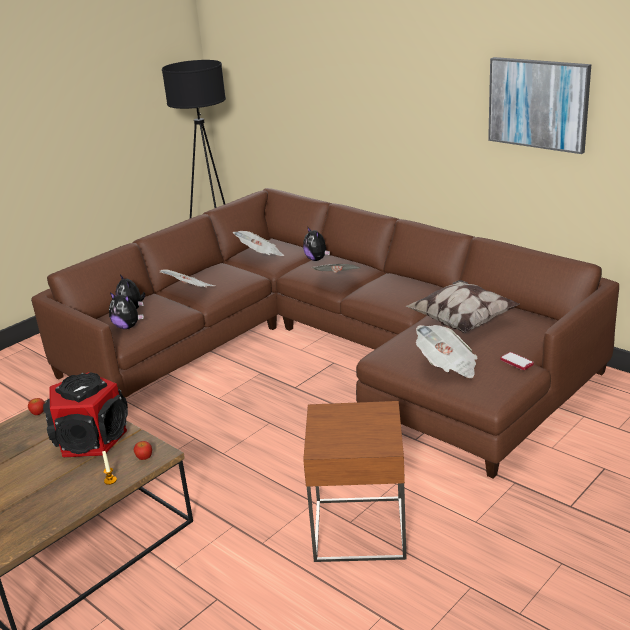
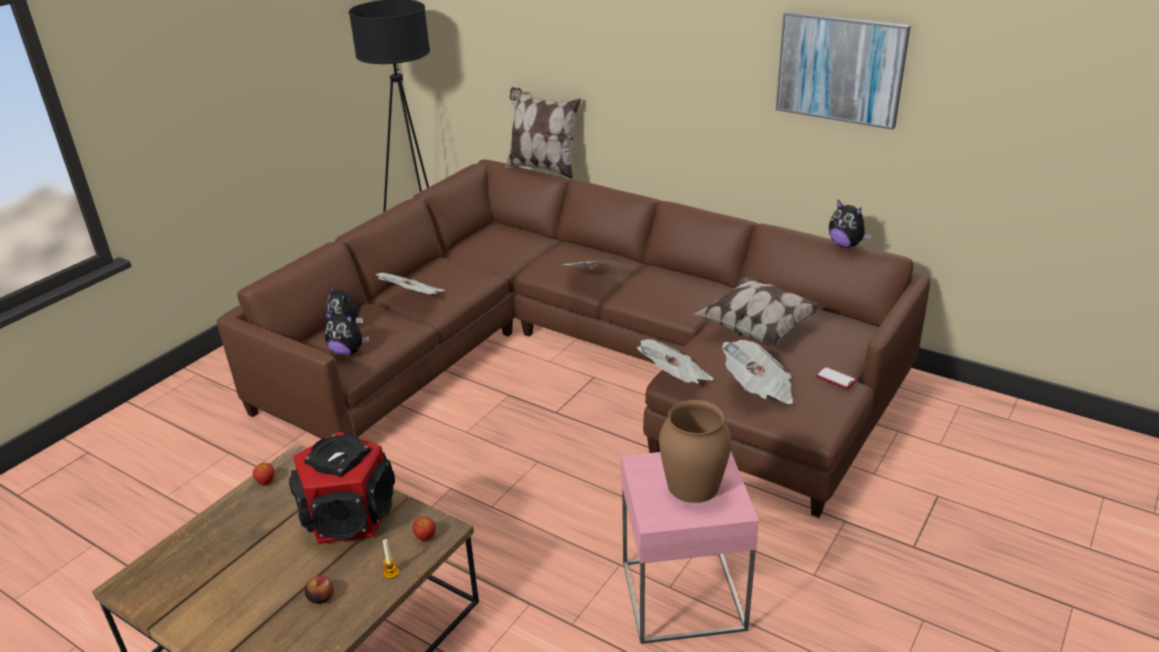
camera: 10 degrees left, 5 degrees up
(53, 493) = (321, 597): none -> apple
(260, 255) = (487, 246): newspaper -> newspaper (675, 378)
(311, 195) = (543, 168): none -> pillow
(317, 259) = (558, 249): plush toy -> plush toy (846, 245)
(359, 428) = (694, 485): none -> brown vase
(359, 528) = (683, 595): brown side table -> pink side table

